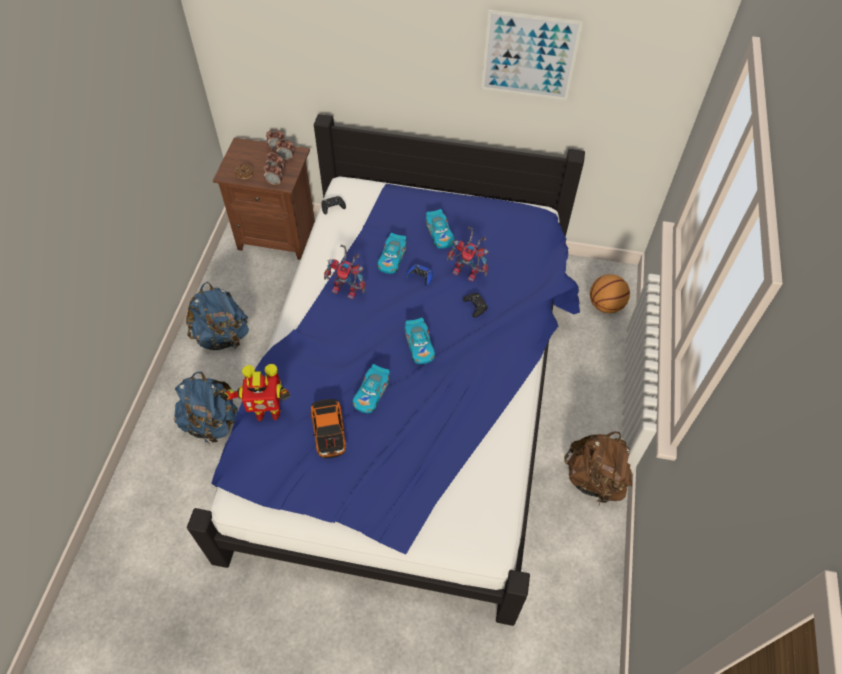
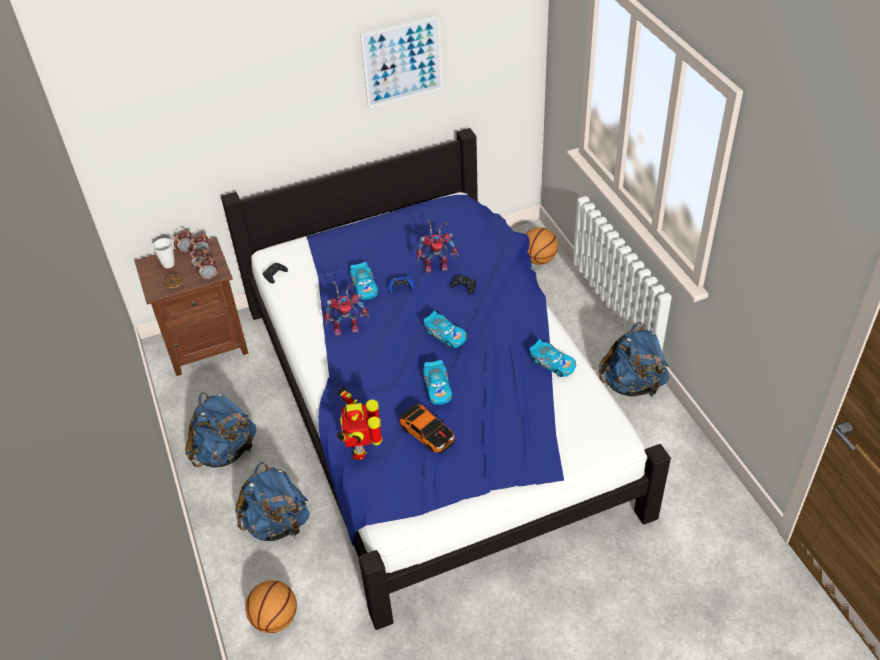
camera: 30 degrees left, 10 degrees down
(151, 503) = (275, 619): none -> basketball
(255, 154) = (168, 264): none -> cup
(267, 412) = (361, 449): toy robot -> toy robot turned 120 degrees clockwise
(439, 234) = (389, 250): toy car -> toy car (553, 363)
(594, 479) = (632, 385): brown backpack -> blue backpack

